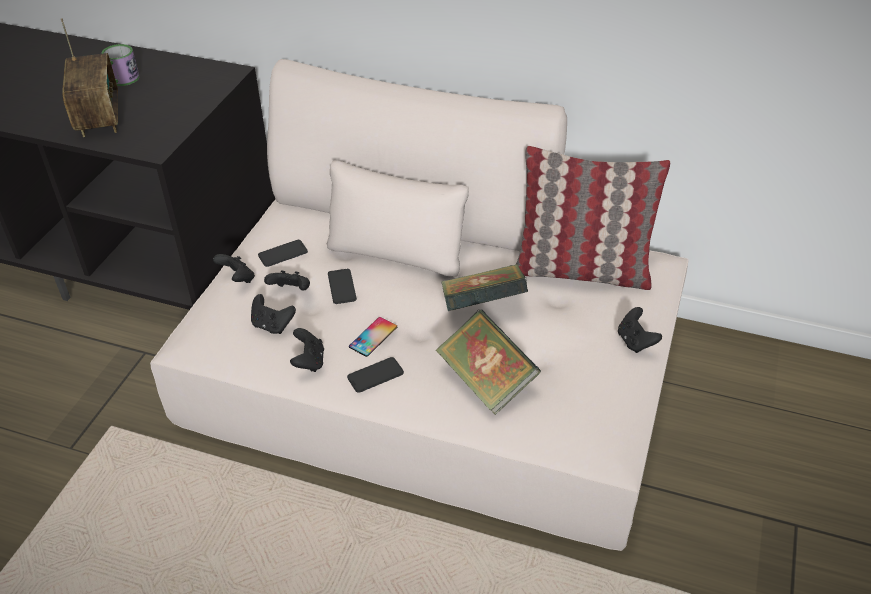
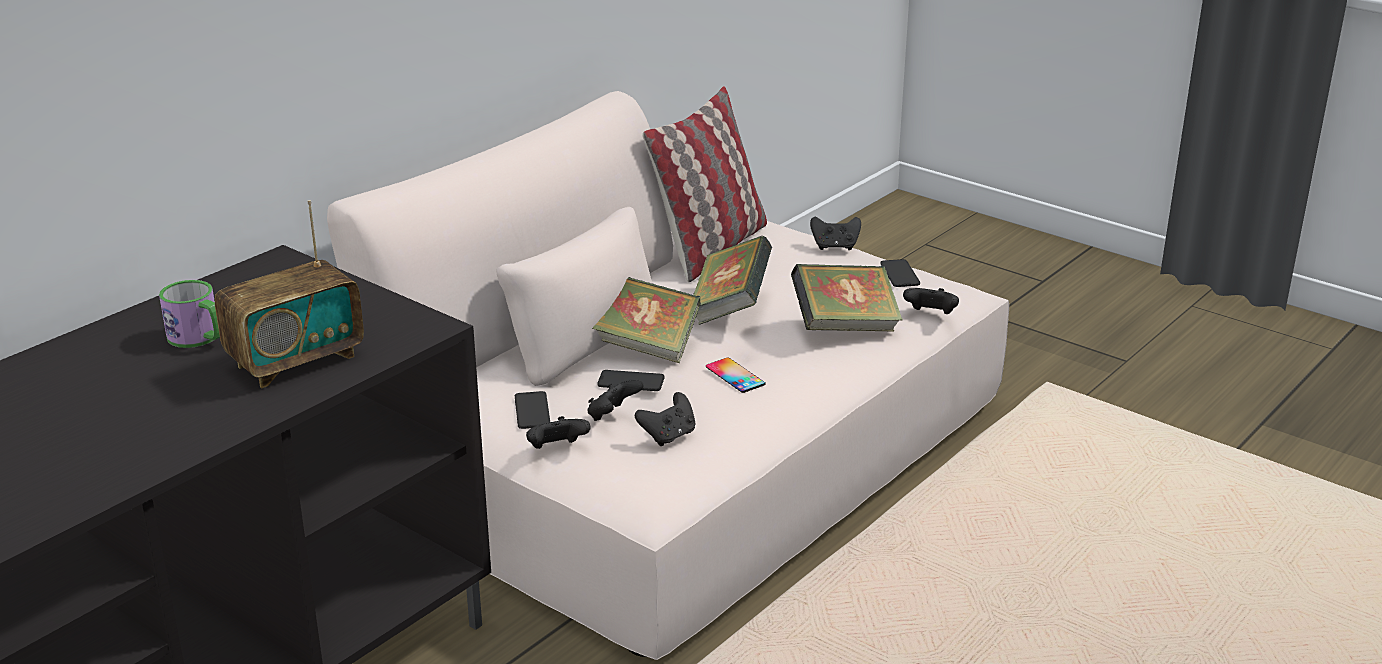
camera: 70 degrees left, 15 degrees down
(99, 118) = (295, 361): radio -> radio turned 135 degrees clockwise
(309, 361) = (750, 420): black game controller -> black game controller (930, 315)
(375, 375) = (798, 385): phone -> phone (900, 274)
(395, 278) = (643, 346): none -> book

